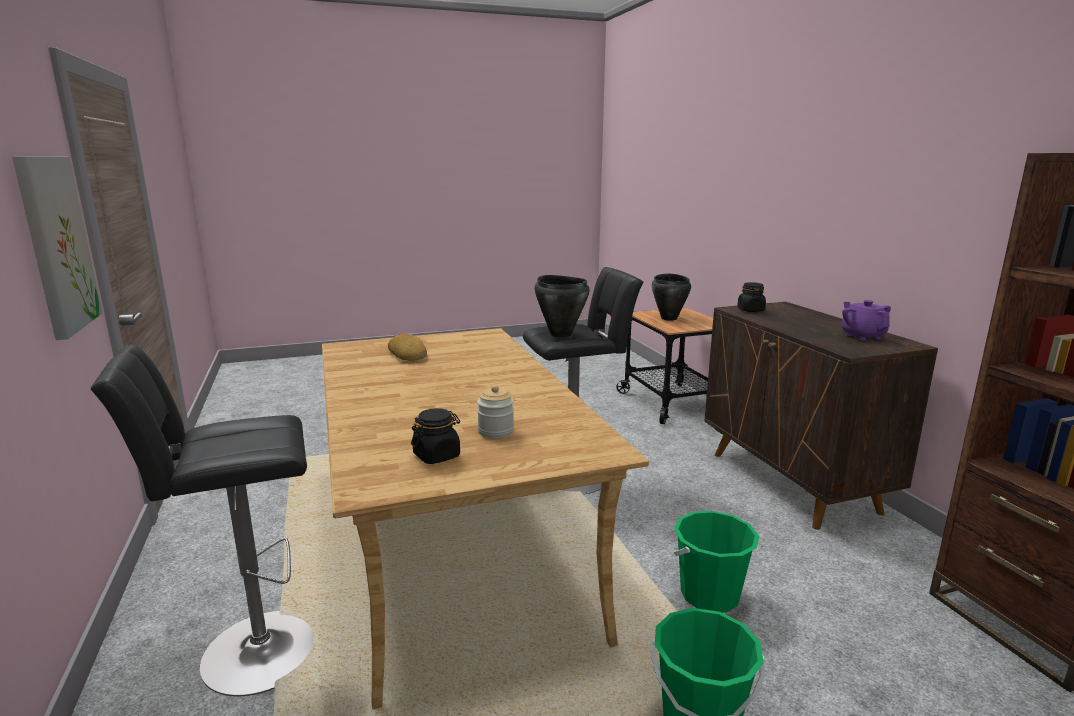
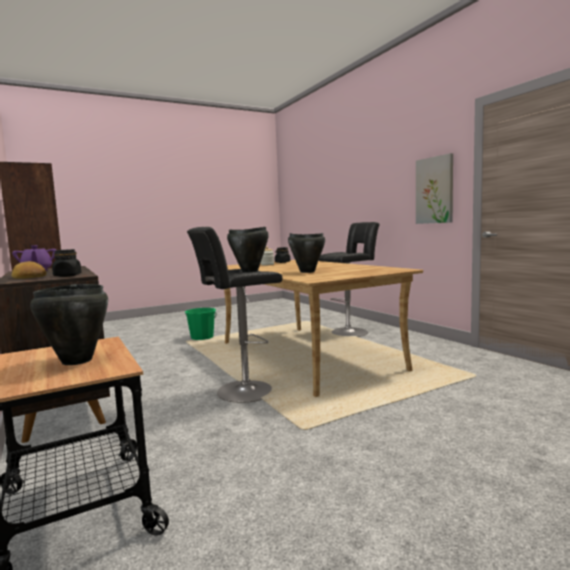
camera: 170 degrees right, 10 degrees down
(409, 353) = (349, 270): bread -> bread (28, 277)
(468, 359) = (307, 272): none -> black cooking pot
(709, 595) = (180, 355): green bucket -> none

